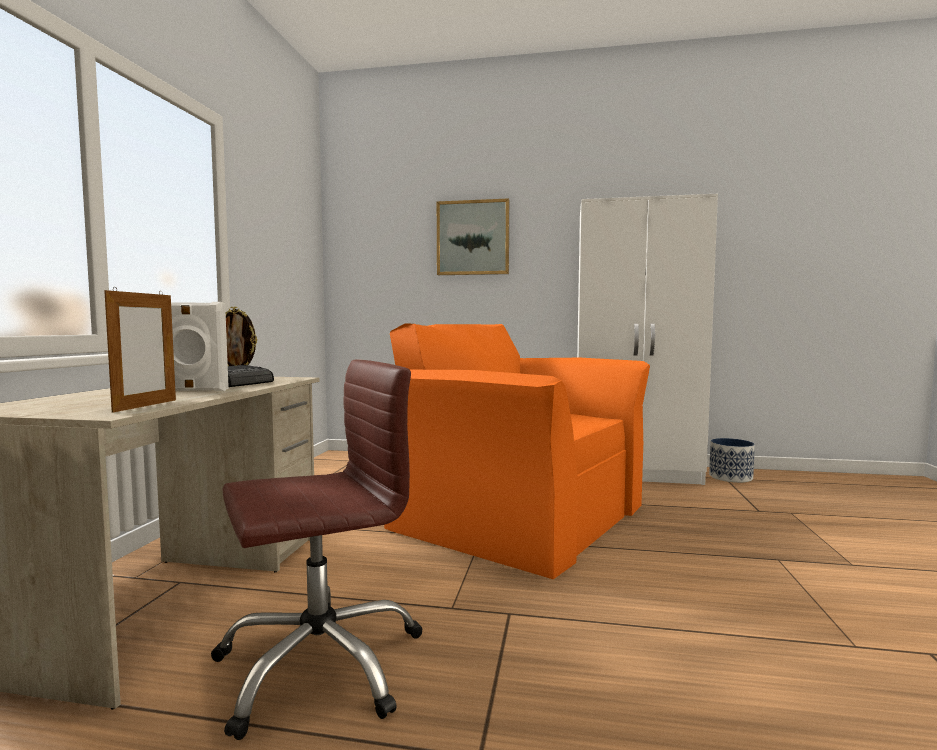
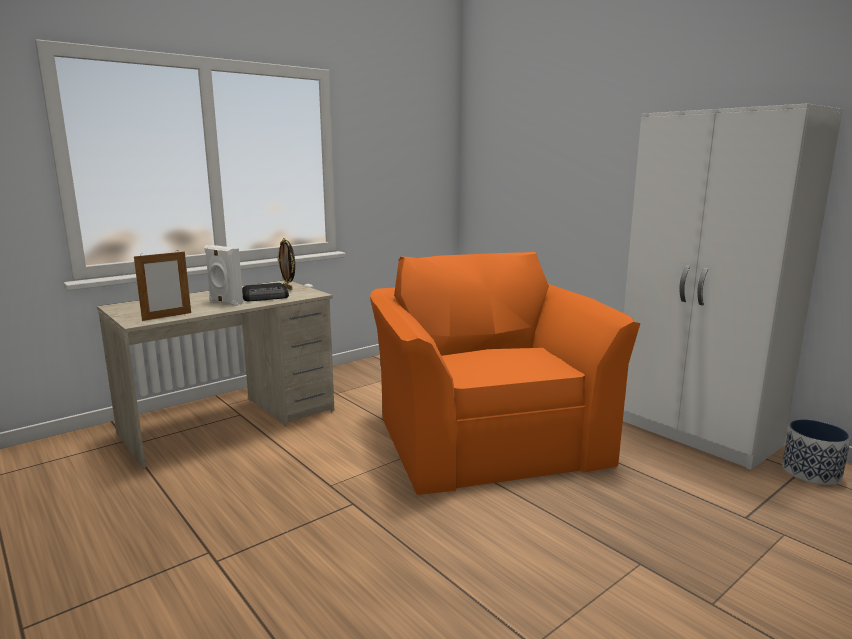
camera: 40 degrees right, 10 degrees up
(320, 663) = (228, 485): brown office chair -> none
(473, 238) = (577, 144): picture -> none

